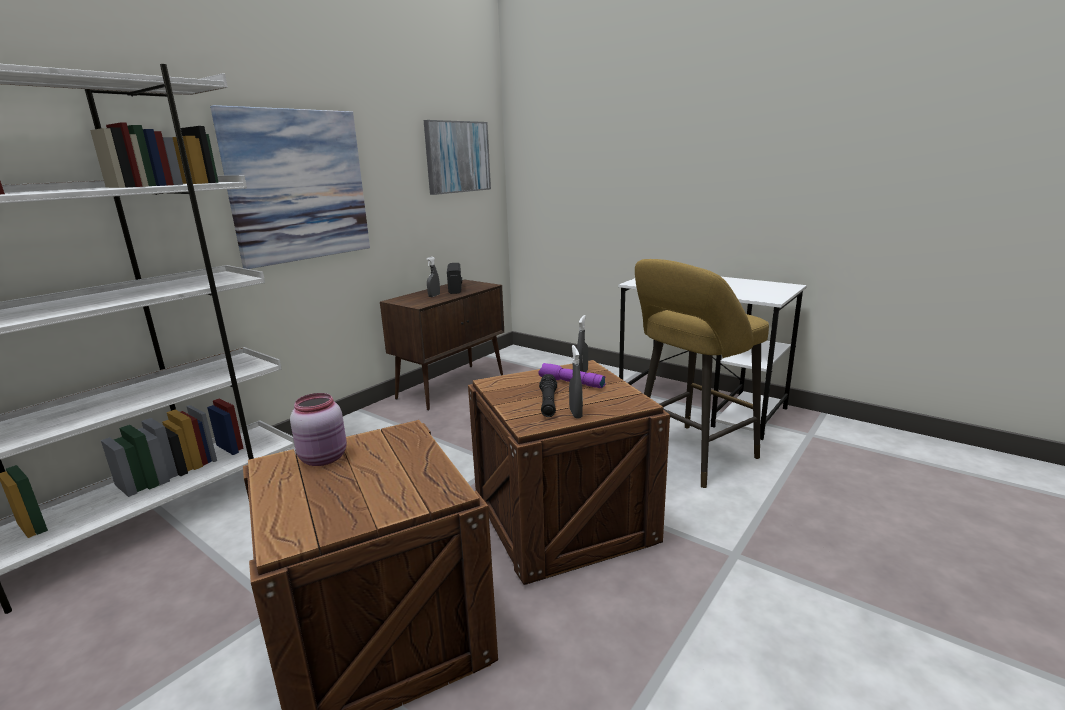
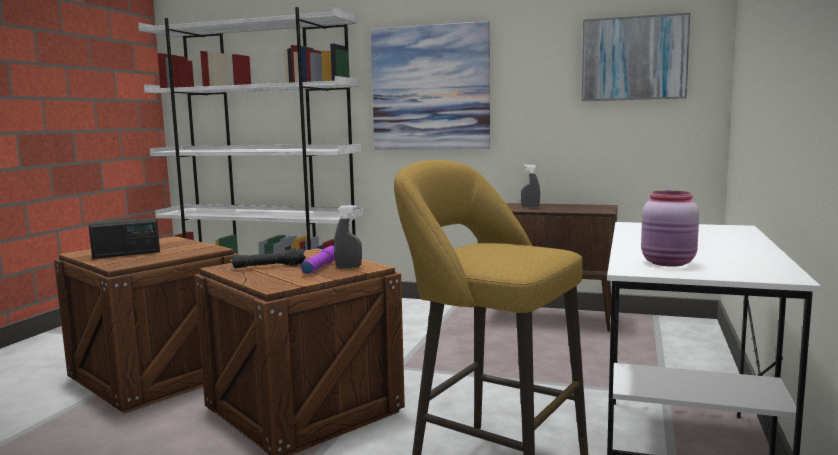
camera: 70 degrees right, 10 degrees down
(325, 458) = (173, 244): pink jar -> pink jar (669, 263)
(455, 289) = (568, 207): radio -> radio (126, 254)
(575, 413) = (246, 274): grey spray bottle -> none

